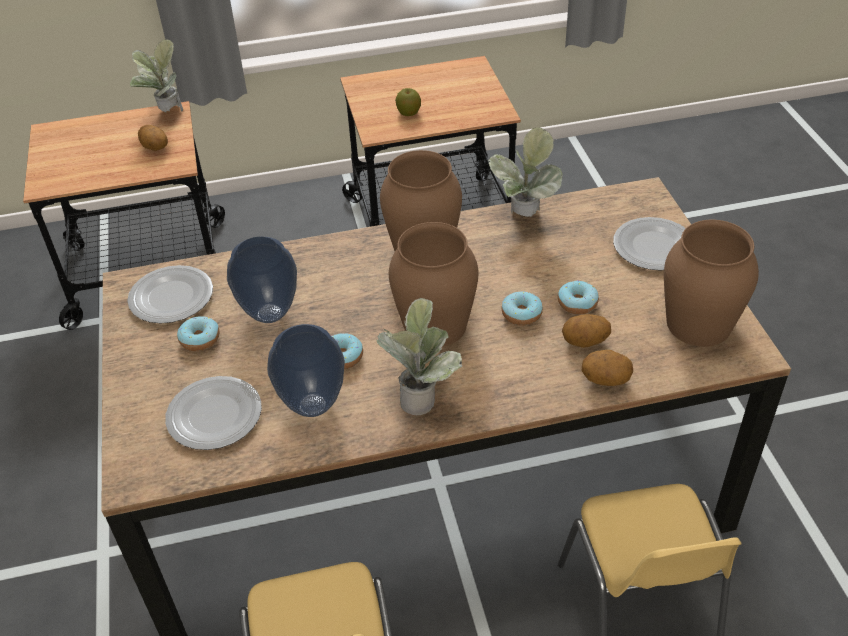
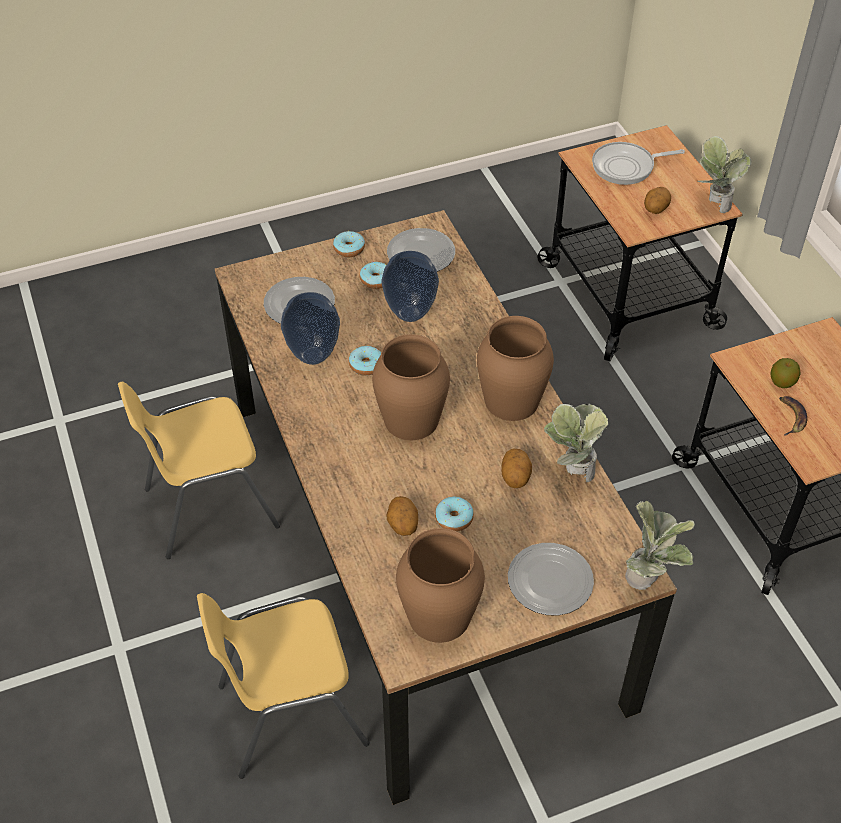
camera: 80 degrees right, 5 degrees up
(79, 157) = (626, 167): none -> frying pan
(421, 395) = (328, 418): potted plant -> potted plant (649, 579)
(448, 115) = (791, 417): none -> banana
(521, 314) = (433, 478): donut -> donut (349, 249)
(605, 380) = (357, 541): potato -> potato (515, 477)

